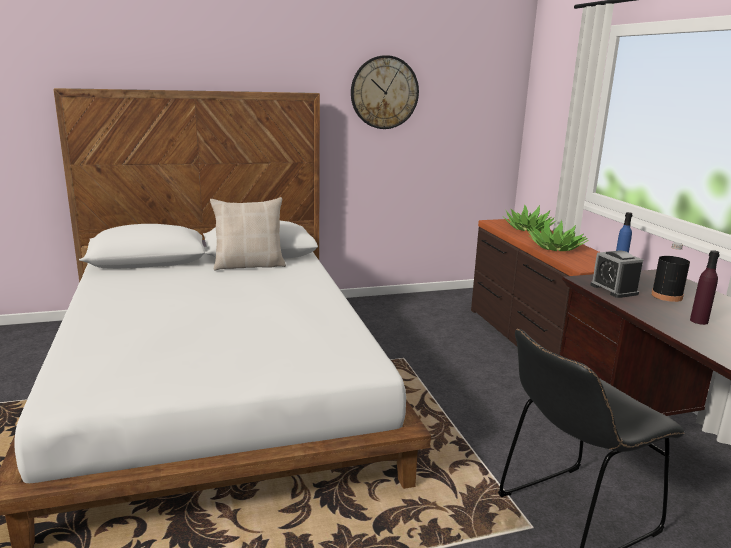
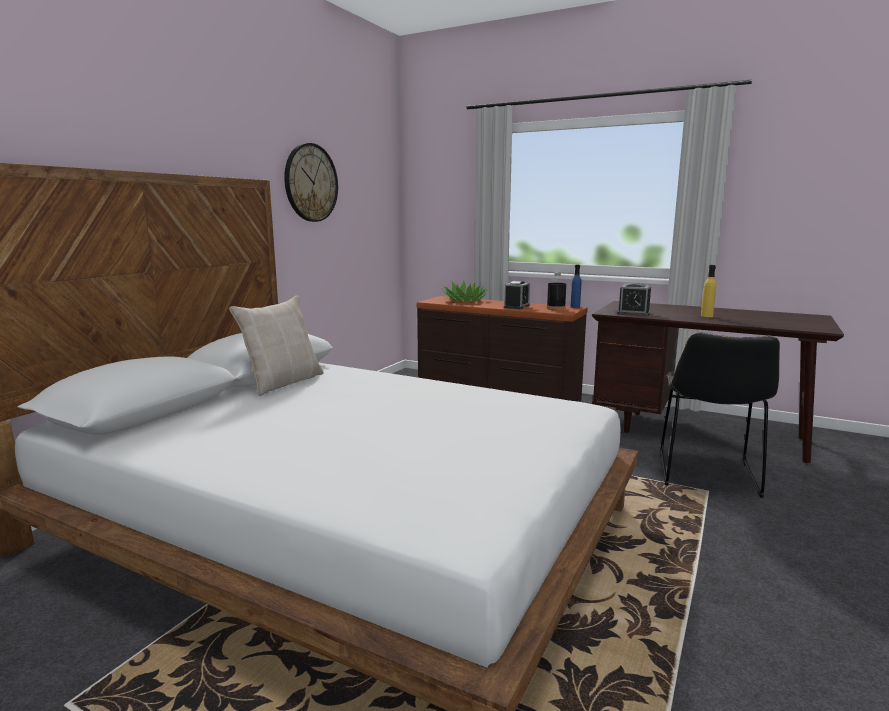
camera: 45 degrees left, 5 degrees down
(555, 248) = (516, 306): potted plant -> alarm clock
(666, 296) = (660, 310): black bottle -> black bottle (556, 308)
(699, 321) = (706, 316): purple bottle -> yellow bottle

